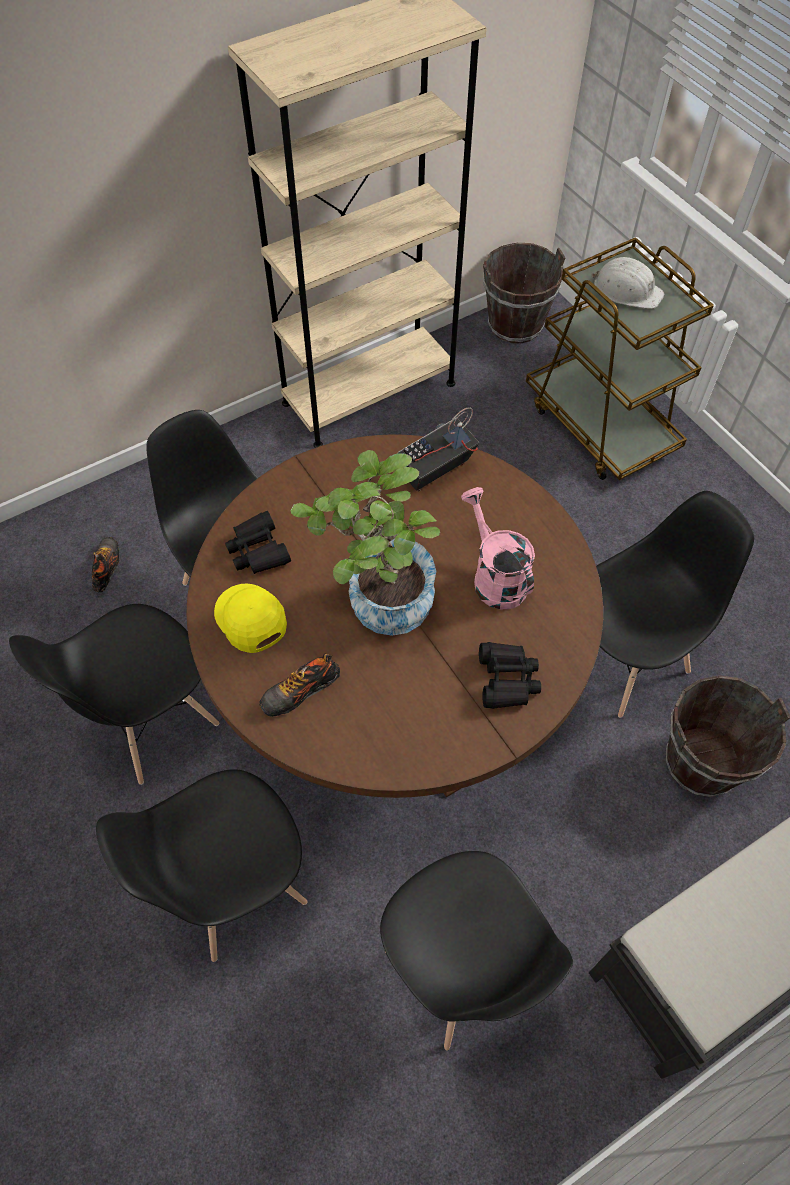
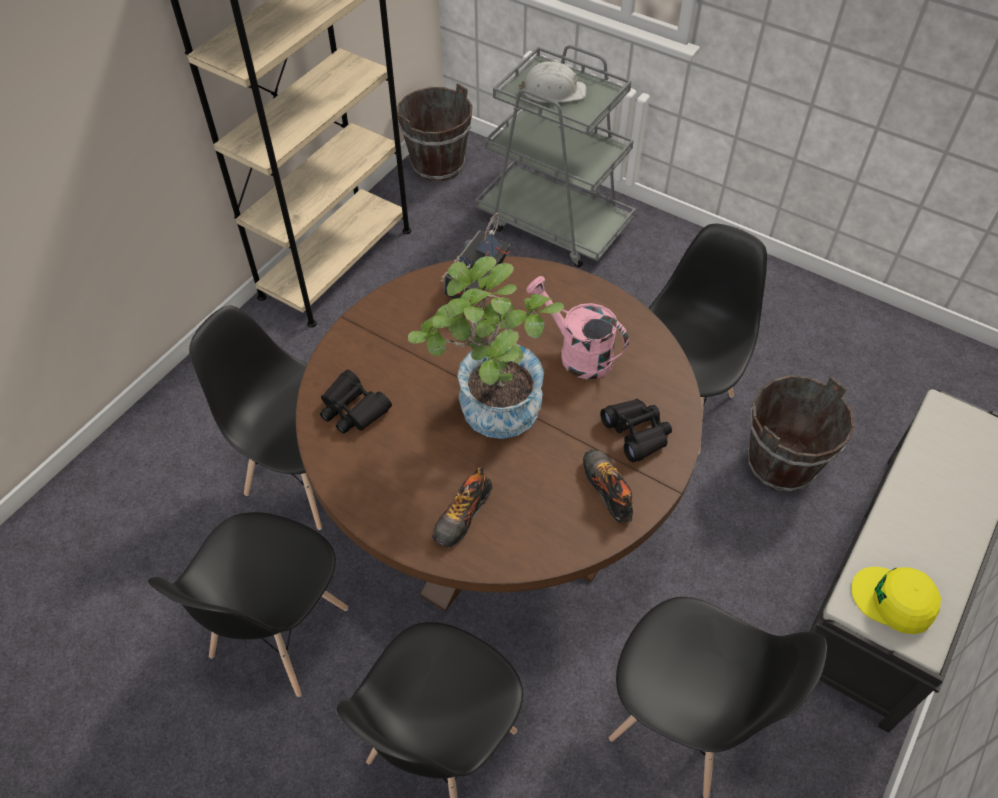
camera: 25 degrees left, 5 degrees down
(106, 567) = (157, 509): shoe -> shoe (608, 489)
(250, 619) = (380, 471): yellow cap -> yellow cap (894, 600)
(600, 425) = (554, 224): brown cart -> grey cart

